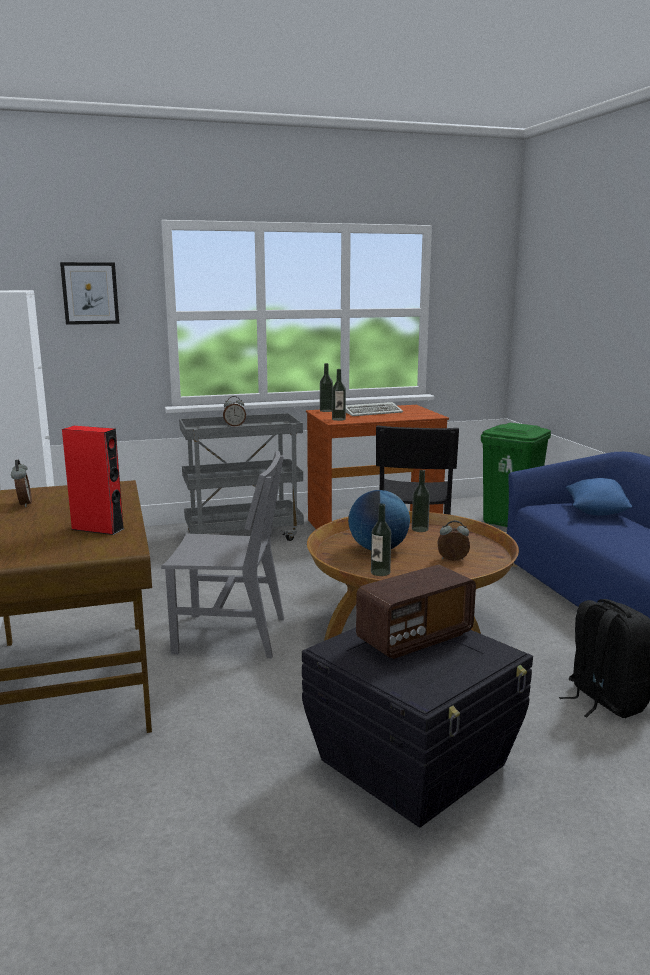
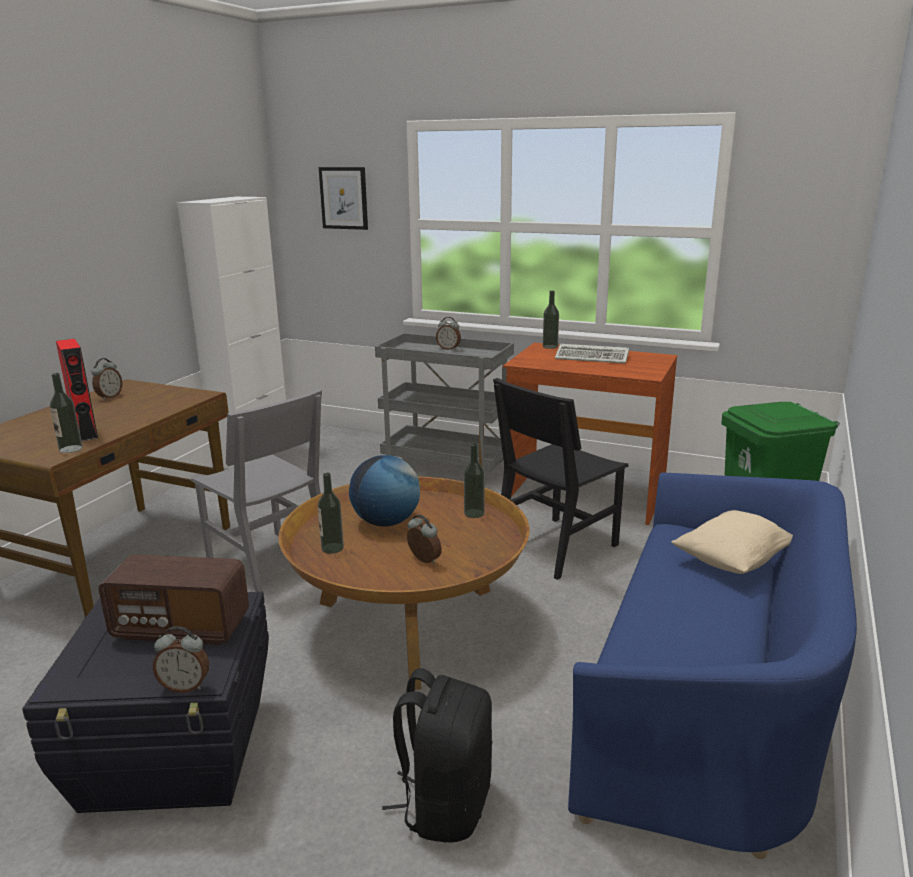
camera: 40 degrees right, 5 degrees up
(338, 419) = (531, 360): bottle -> bottle (70, 449)
(499, 659) = (185, 686): none -> alarm clock
(596, 512) = (731, 561): blue pillow -> beige pillow

